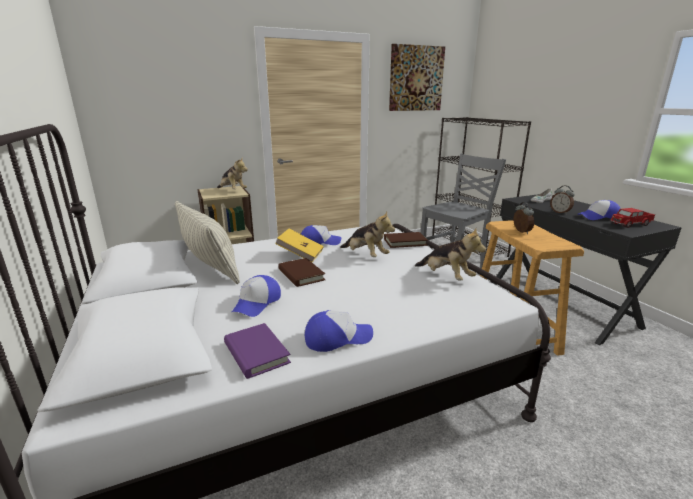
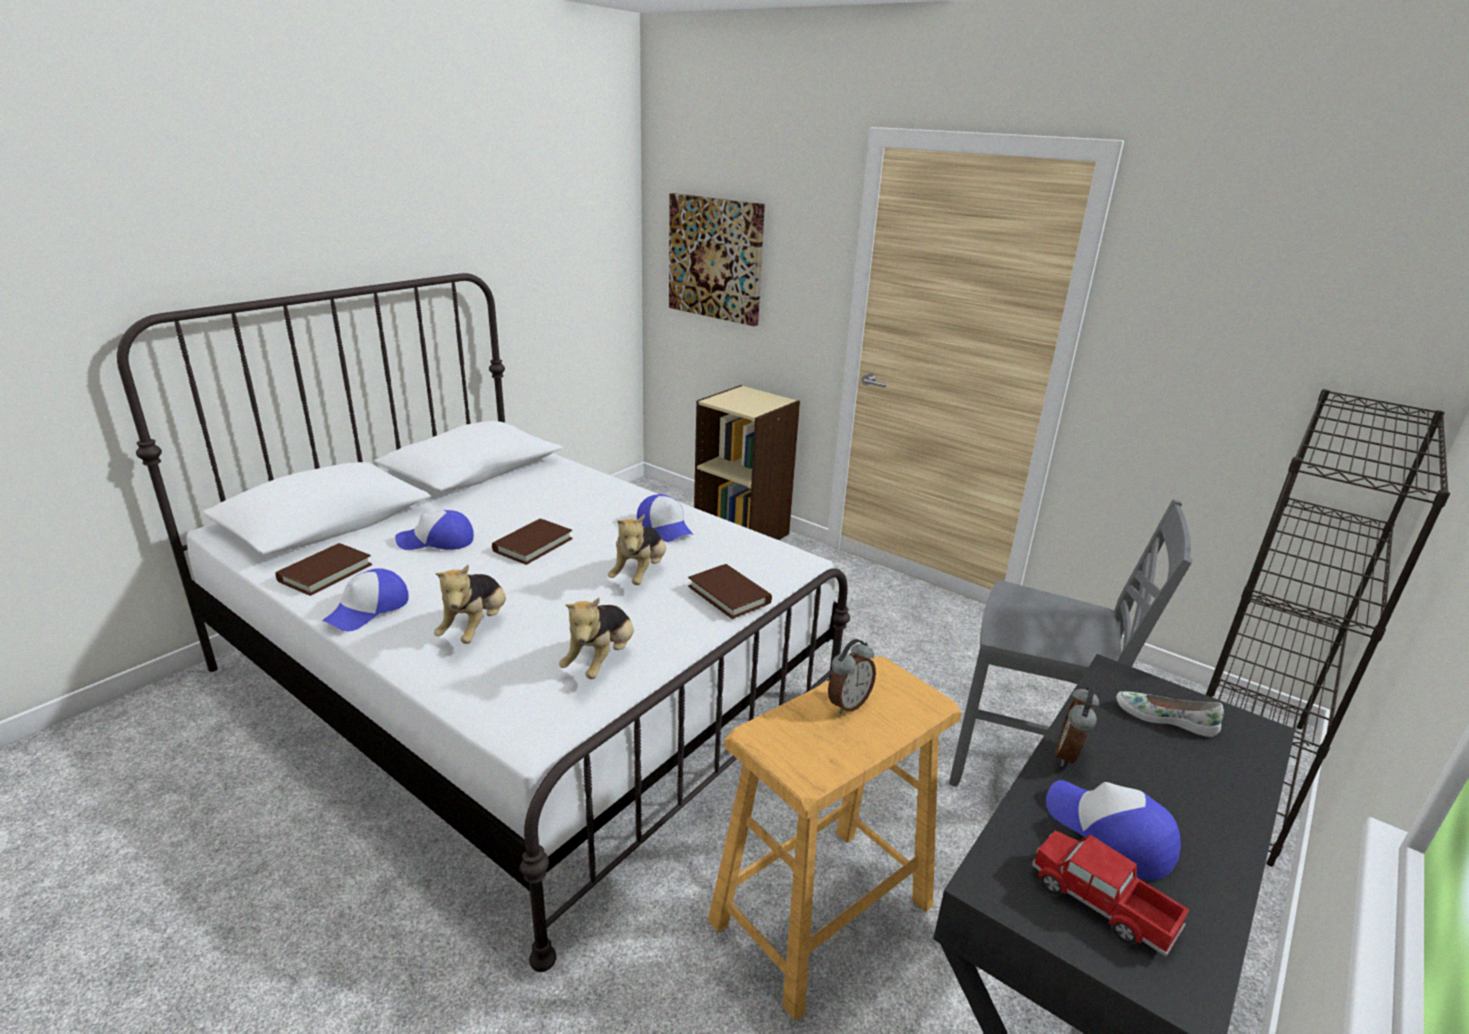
camera: 60 degrees right, 5 degrees up
(210, 266) = (523, 486): pillow -> none
(232, 191) = (759, 404): plush toy -> plush toy (476, 628)
(256, 353) = (325, 573): purple book -> brown book
(300, 255) = (602, 527): yellow book -> none
(337, 338) = (368, 610): cap -> cap turned 75 degrees clockwise
(415, 78) = (1253, 264): picture -> picture (716, 258)

